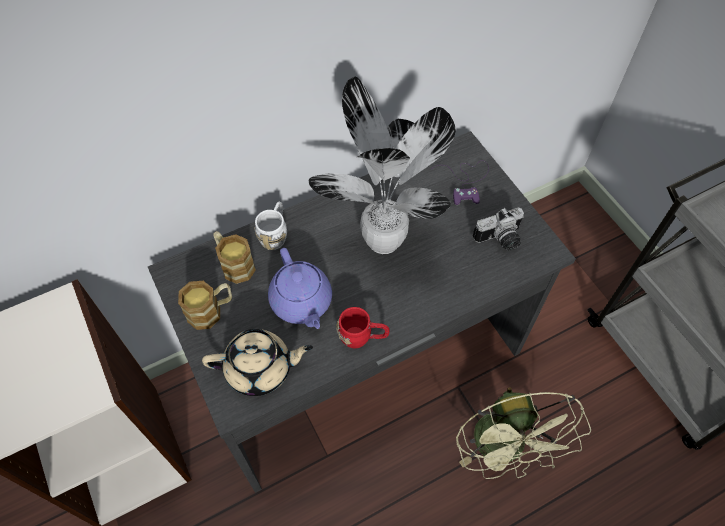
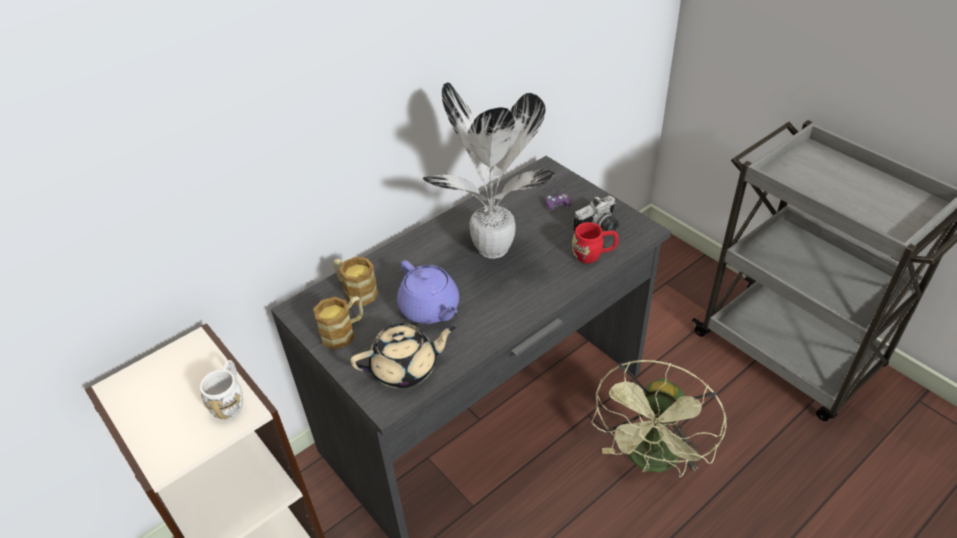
camera: 10 degrees left, 15 degrees down
(275, 234) = (389, 261): white mug -> white mug (231, 400)
(362, 337) = (496, 325): red mug -> red mug (594, 255)
(505, 450) = (651, 461): green fan -> green fan turned 45 degrees clockwise

